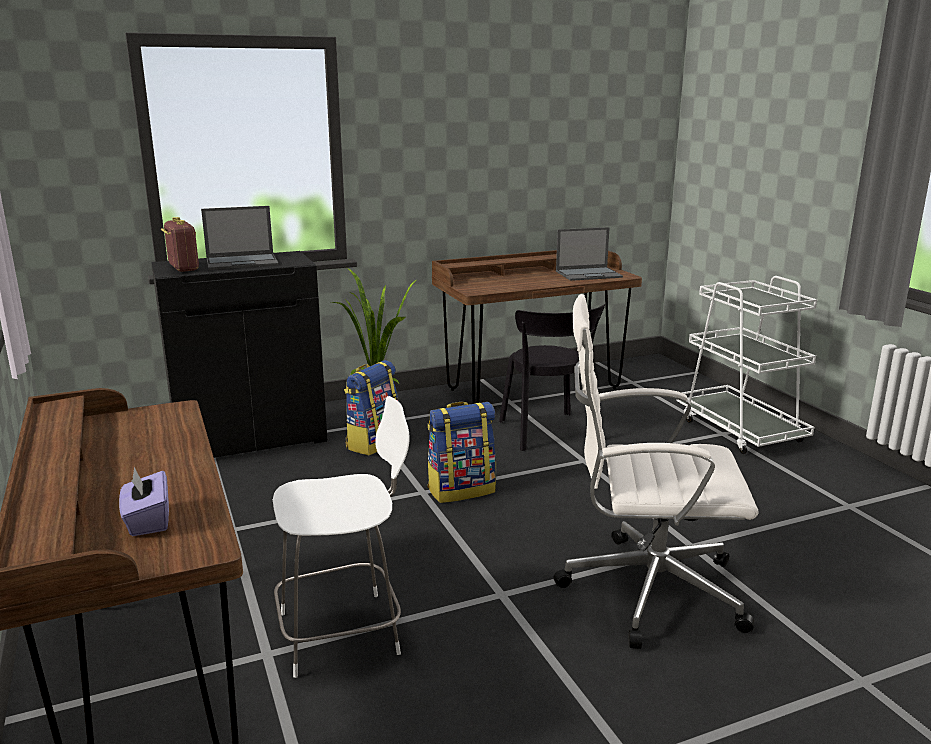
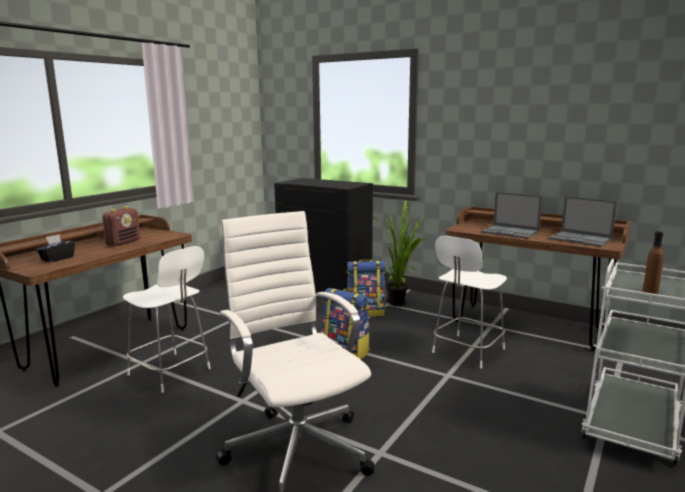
camera: 55 degrees right, 5 degrees down
(147, 521) = (57, 258): purple tissue box -> black tissue box
(183, 268) = (299, 181): radio -> radio (123, 242)
(243, 262) = (328, 183): laptop -> laptop (511, 232)
(548, 433) = (467, 351): black chair -> white stool
(764, 303) = (650, 291): none -> brown bottle

